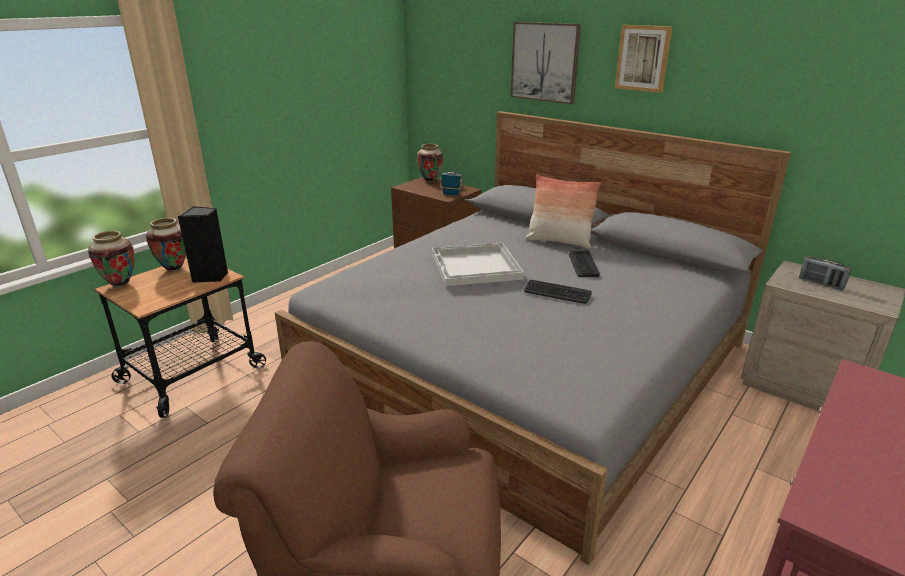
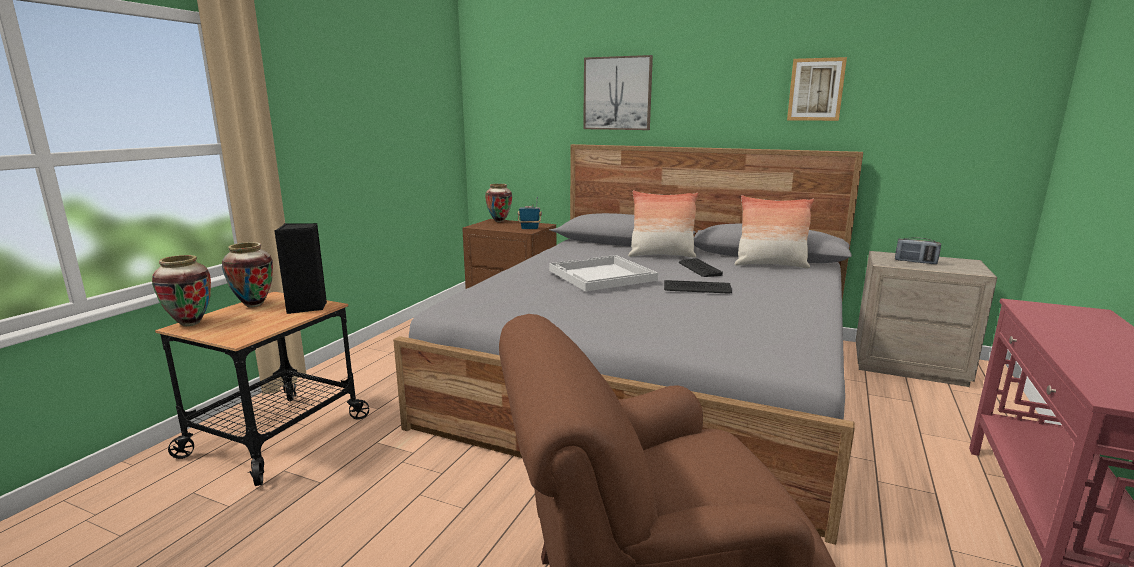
camera: 15 degrees left, 10 degrees down
(643, 58) = (716, 82): picture -> picture (816, 89)
(661, 267) = (770, 265): none -> pillow

